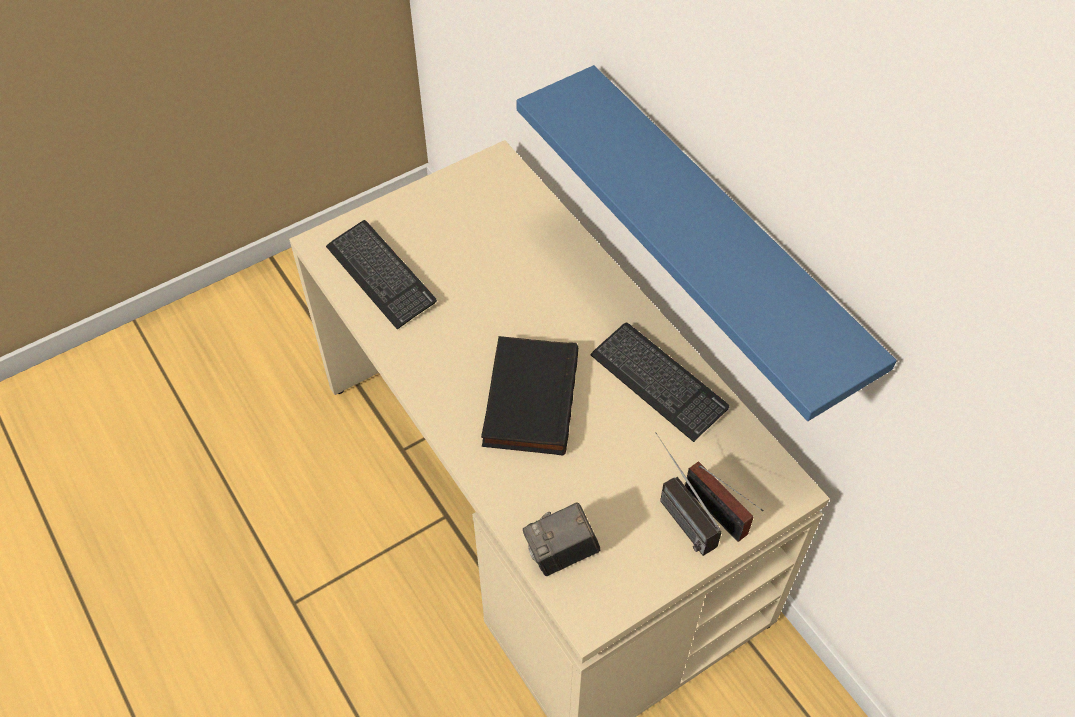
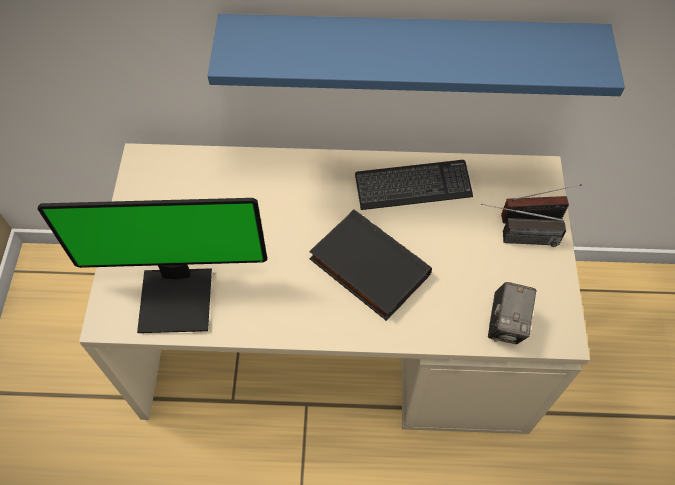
camera: 55 degrees left, 5 degrees up
(381, 276) = (177, 297): keyboard -> monitor

